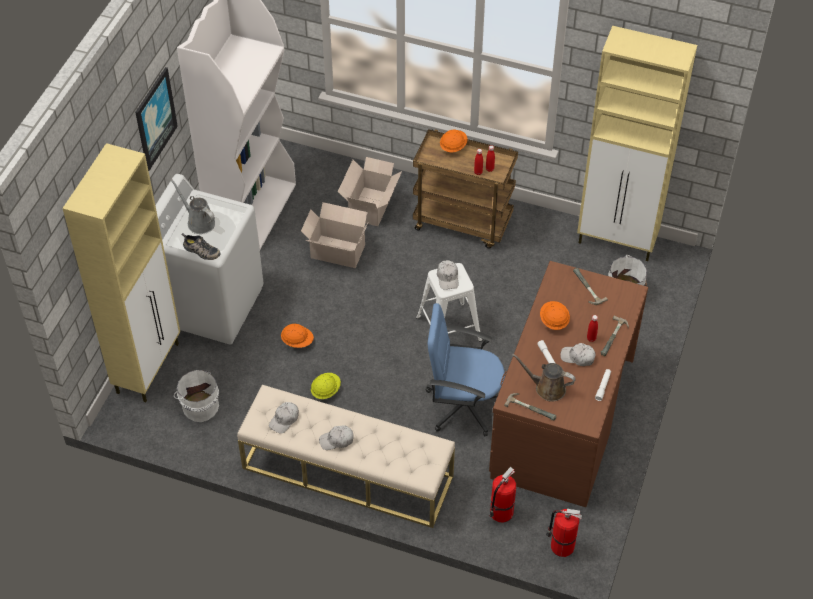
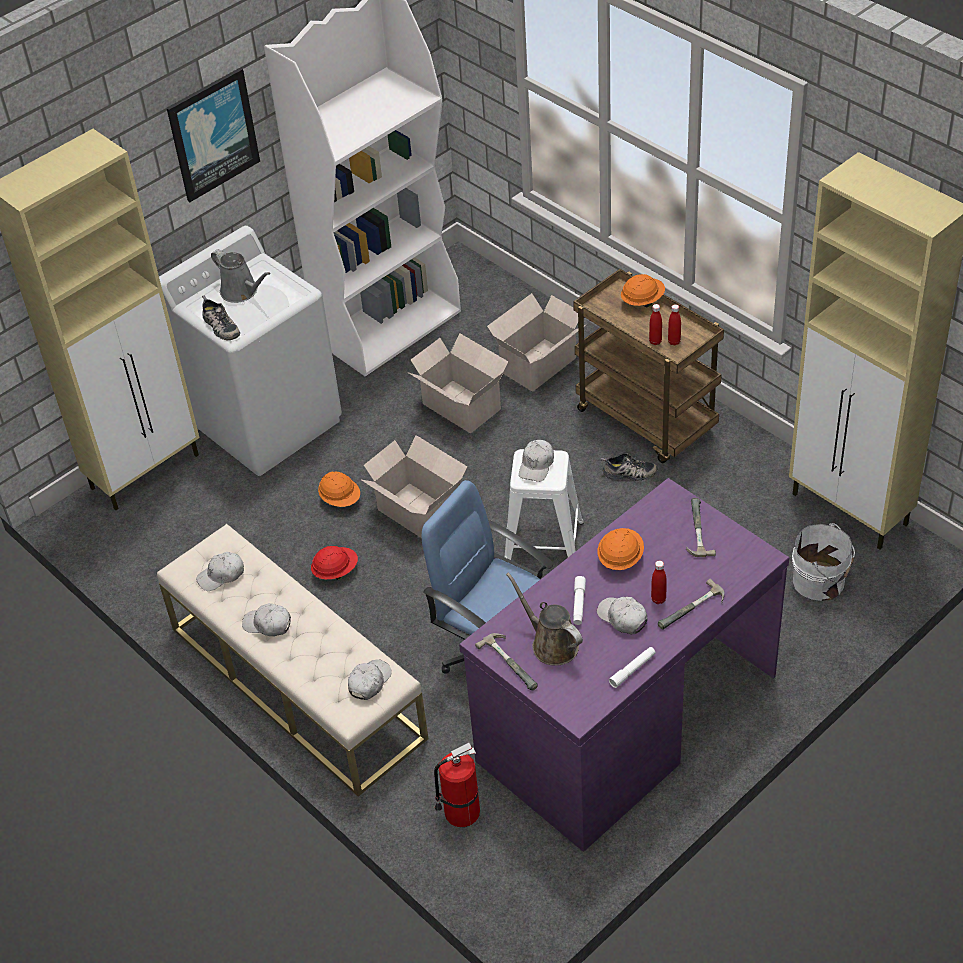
camera: 30 degrees right, 5 degrees down
(199, 222) = (242, 292): grey watering can -> grey watering can turned 150 degrees clockwise
(199, 406) = (173, 536): white bucket -> none
(325, 390) = (335, 571): yellow hard hat -> red hard hat
(353, 332) = (417, 511): none -> cardboard box
(425, 453) = (369, 682): none -> white cap
(472, 262) = (629, 473): none -> shoe
(561, 546) = (515, 890): fire extinguisher -> none
(562, 418) = (625, 717): brown desk -> purple desk

